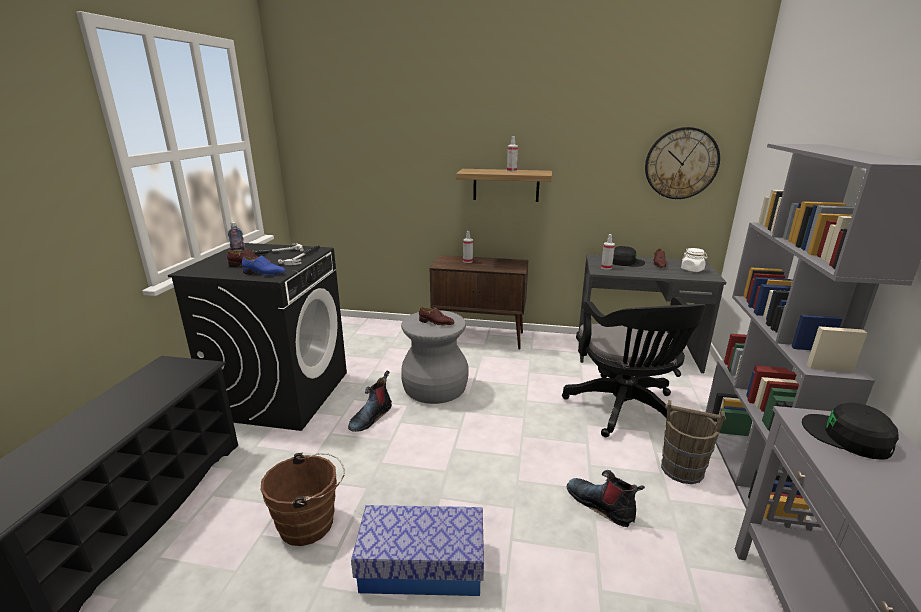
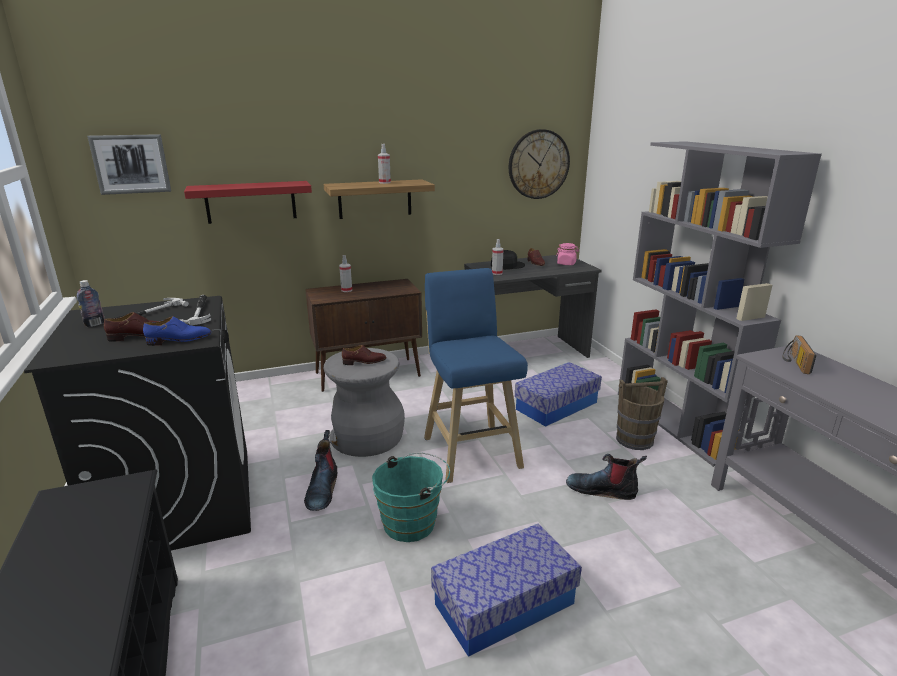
camera: 30 degrees left, 0 degrees up
(311, 523) = (357, 619): brown bucket -> none
(326, 144) = (131, 164): none -> picture
(404, 179) = (251, 202): none -> red shelf
(411, 467) = (413, 522): none -> turquoise bucket
(508, 424) = (470, 450): none -> blue stool
(625, 410) = (556, 406): black office chair -> storage box
(692, 270) = (566, 264): white jar -> pink jar
(847, 436) = (794, 362): black cap -> radio

